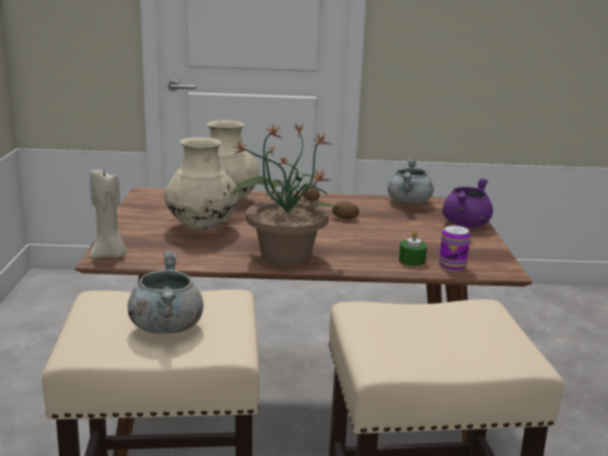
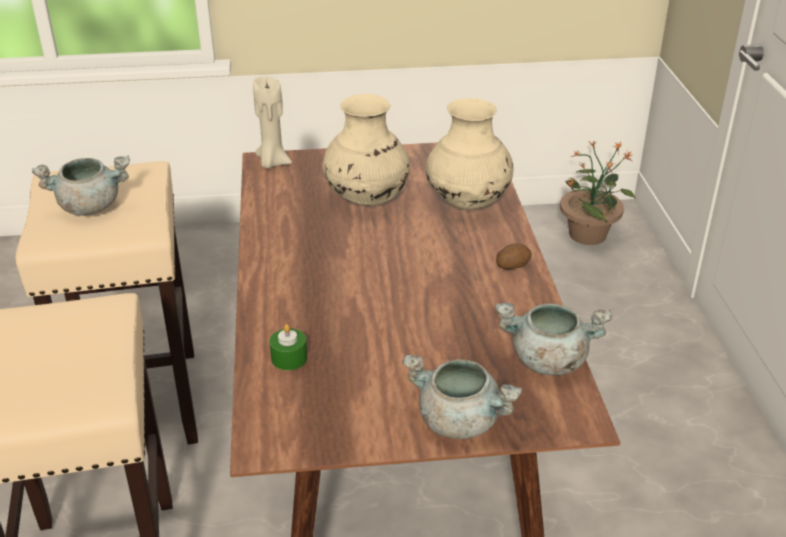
camera: 85 degrees right, 15 degrees up
(284, 256) = (288, 260): potted plant -> potted plant (588, 234)
(345, 218) = (440, 298): potato -> none
(452, 266) = (275, 395): can -> none
(465, 224) = (459, 421): purple cooking pot -> grey cooking pot

